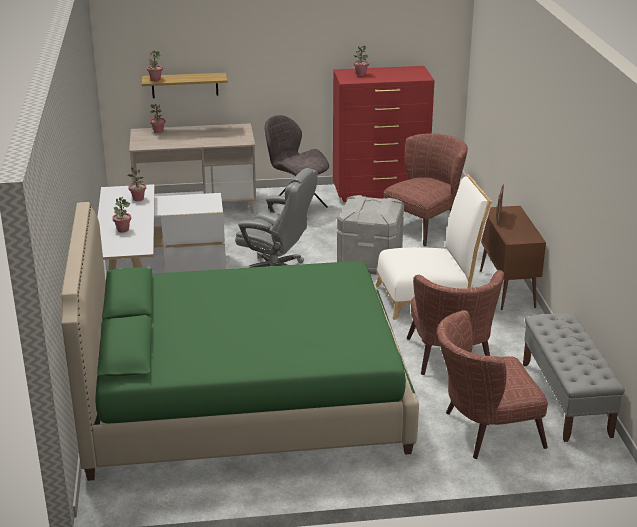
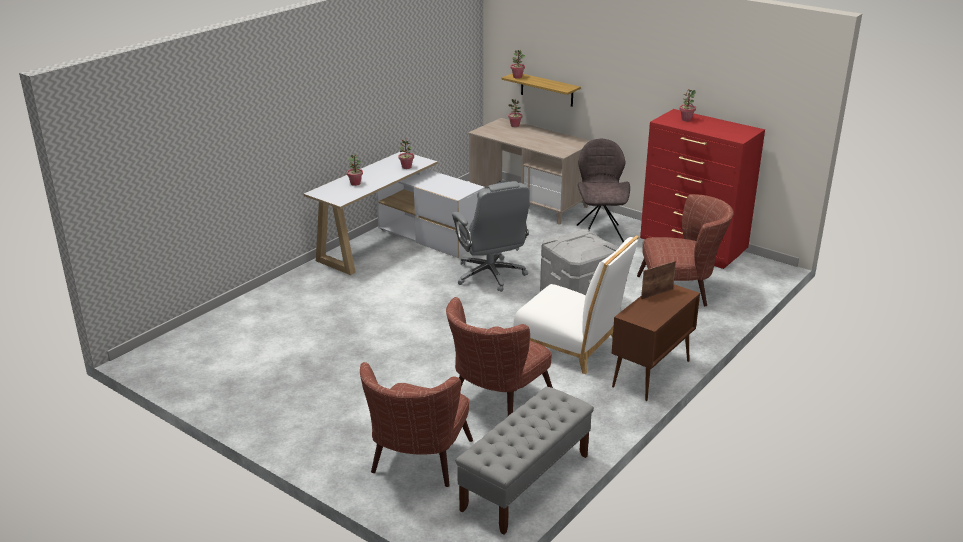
camera: 45 degrees right, 0 degrees up
(244, 400) = (312, 347): green bed -> none
(483, 431) = (417, 463): brown armchair -> brown armchair turned 105 degrees counterclockwise

